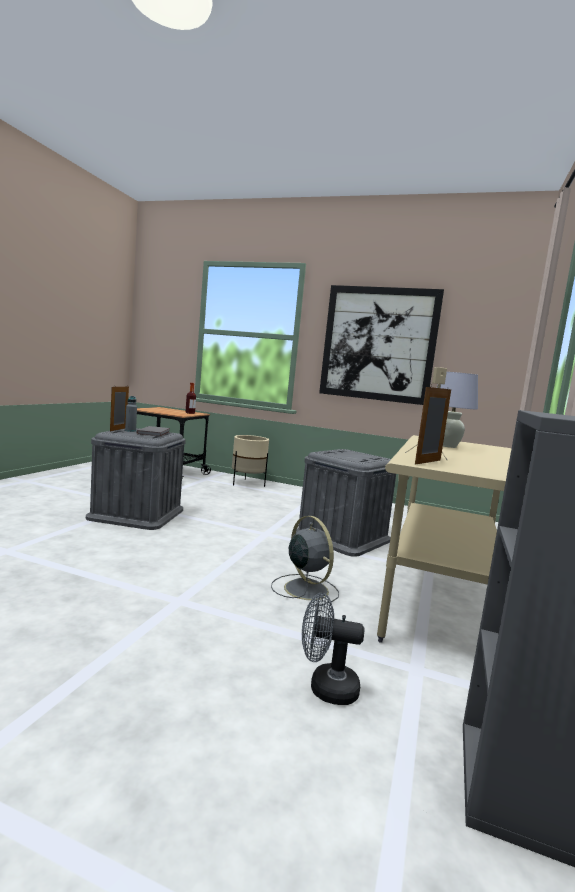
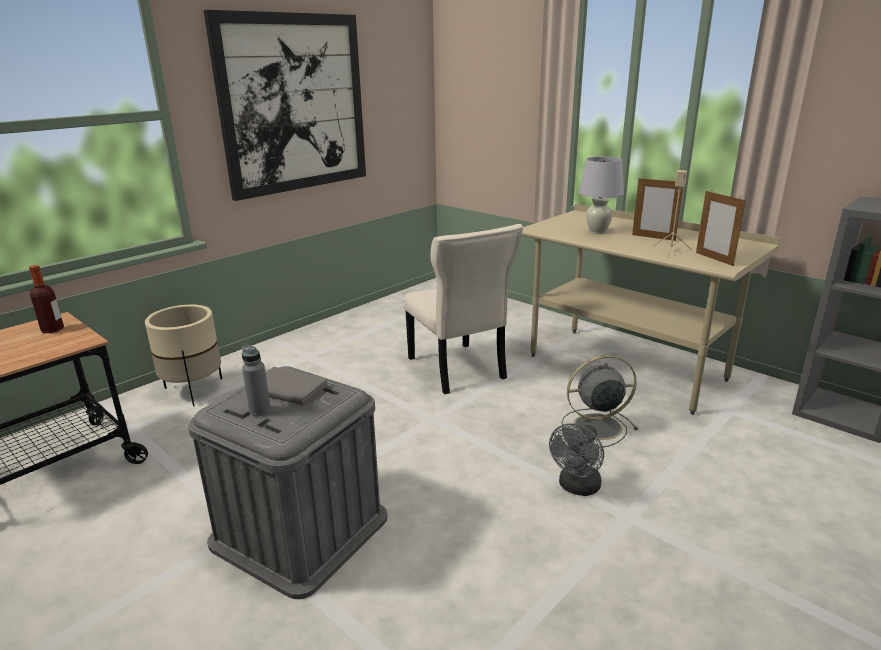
camera: 65 degrees left, 15 degrees up
(118, 429) = (237, 423): picture frame -> picture frame (653, 237)
(325, 687) = (767, 457): grey fan -> grey fan (577, 487)
(342, 537) = (458, 370): grey storage box -> beige chair

